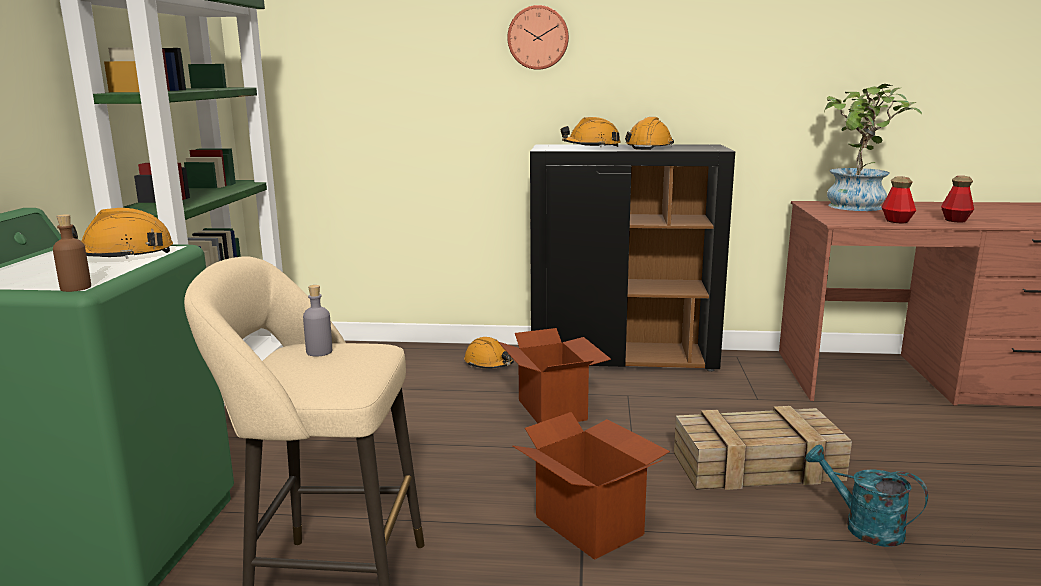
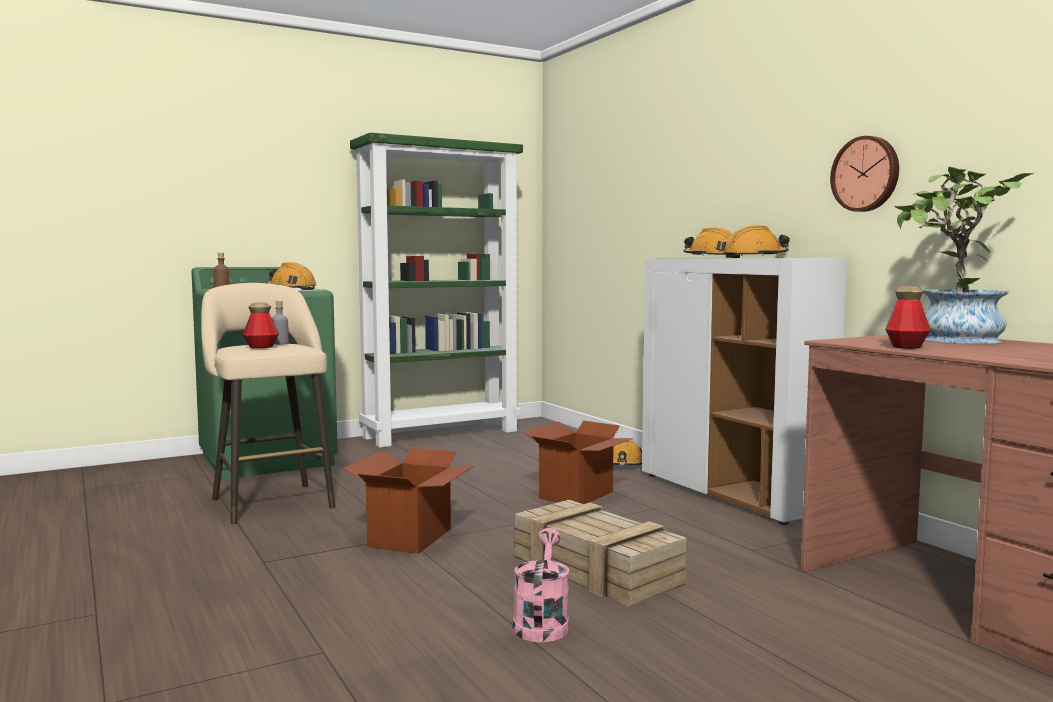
camera: 55 degrees right, 10 degrees down
(538, 37) = (703, 155): wall clock -> wall clock (866, 174)
(624, 358) = (733, 493): black cabinet -> white cabinet
(863, 527) = (541, 622): turquoise watering can -> pink watering can
(955, 220) = (993, 354): bottle -> bottle (261, 347)

